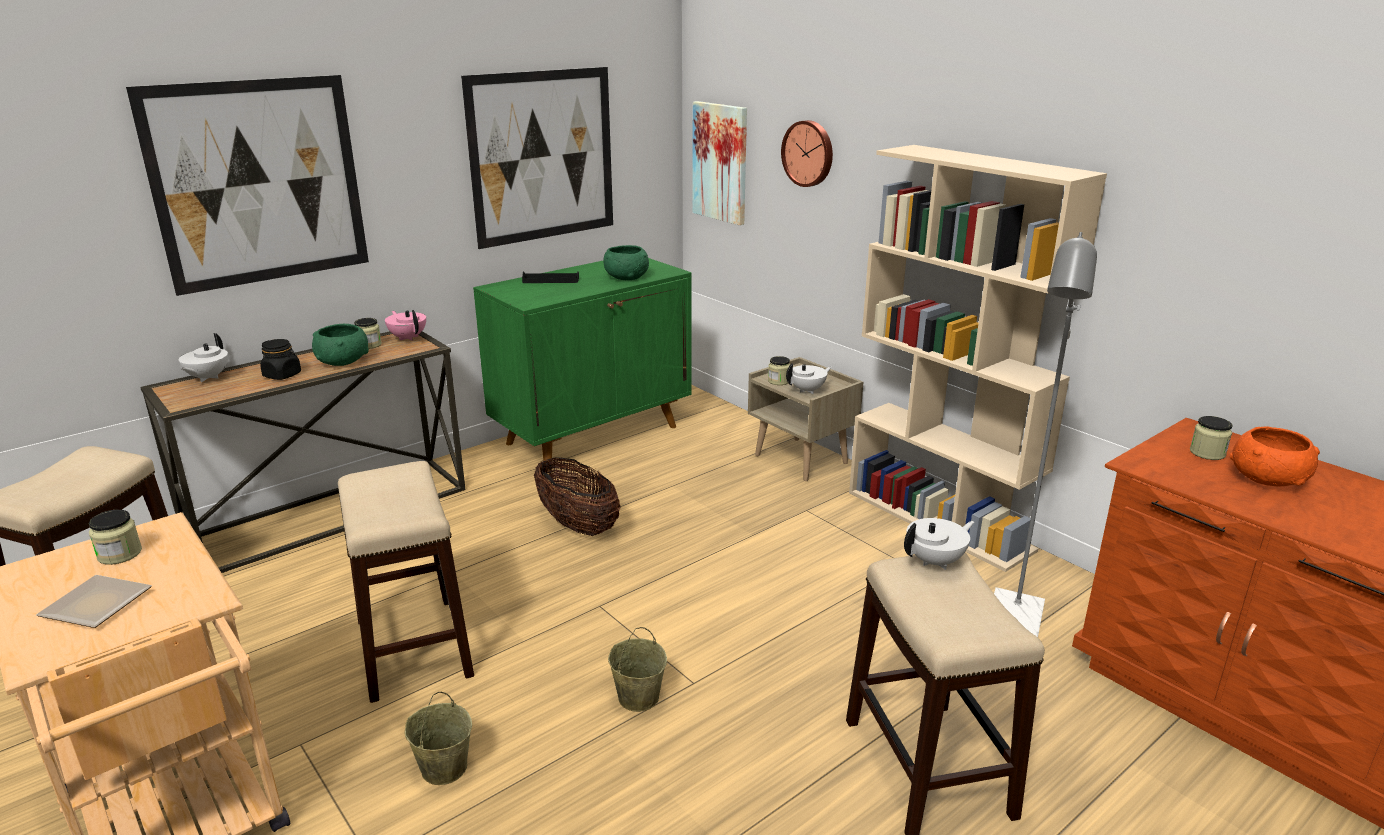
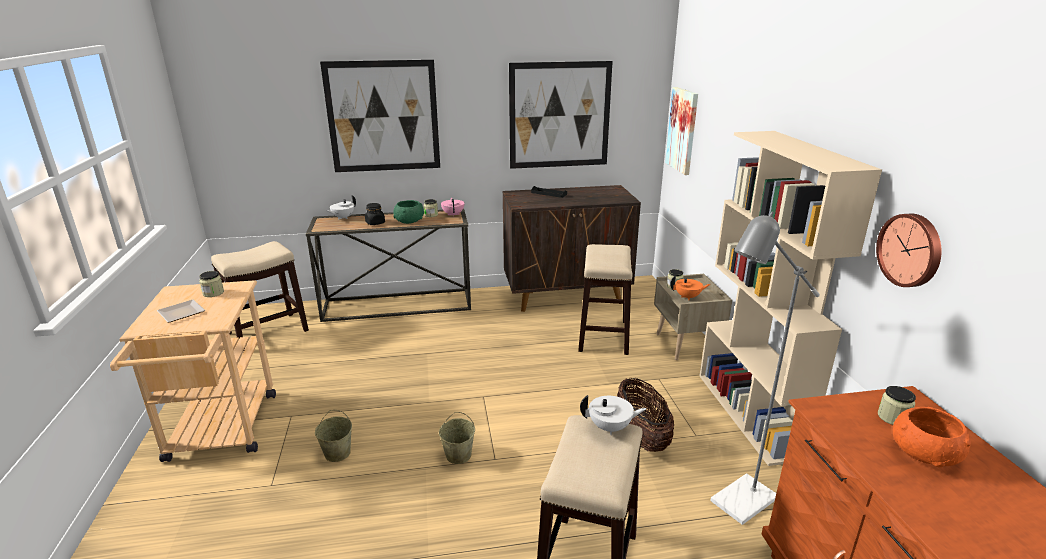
camera: 30 degrees right, 0 degrees up
(414, 648) = (375, 387): stool -> stool (603, 336)
(578, 525) = (512, 347): basket -> basket (641, 436)
(594, 434) = (567, 296): green cabinet -> brown cabinet
(626, 277) = (595, 199): green bowl -> none
(808, 390) = (688, 297): white teapot -> orange teapot
(809, 153) = (723, 129): wall clock -> wall clock (911, 250)

